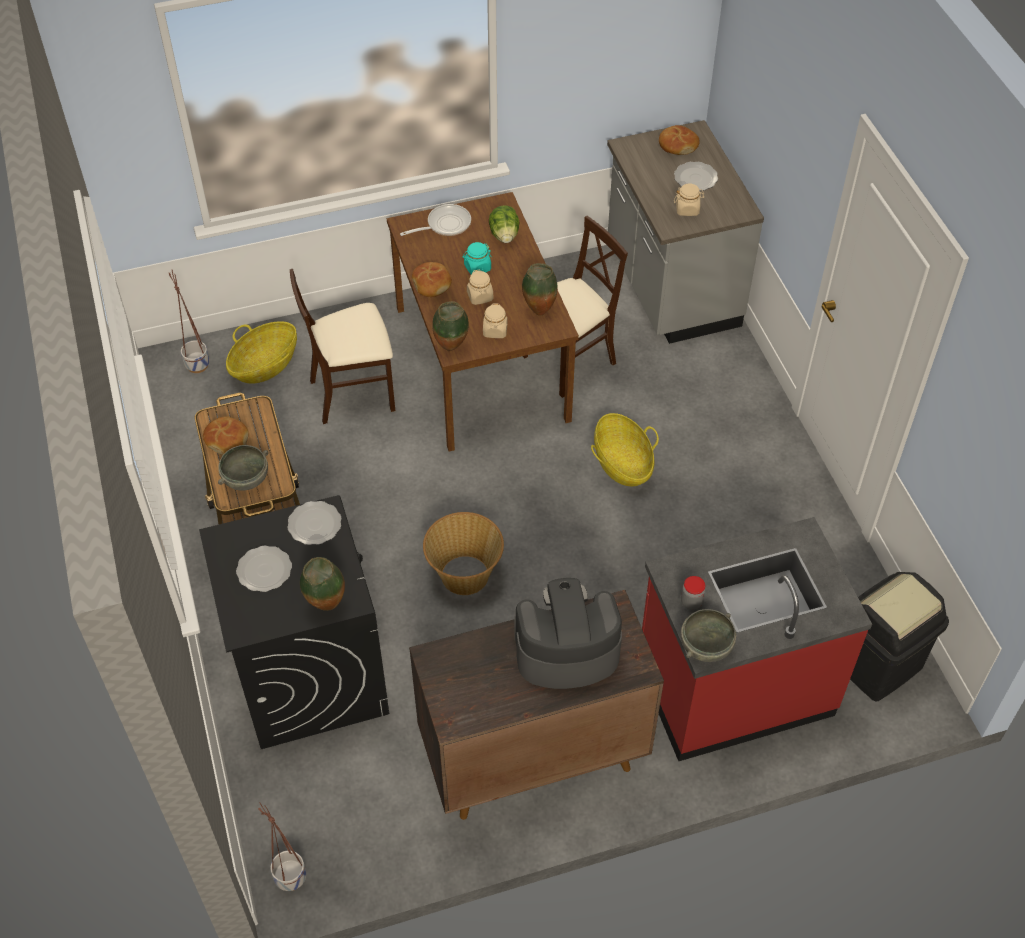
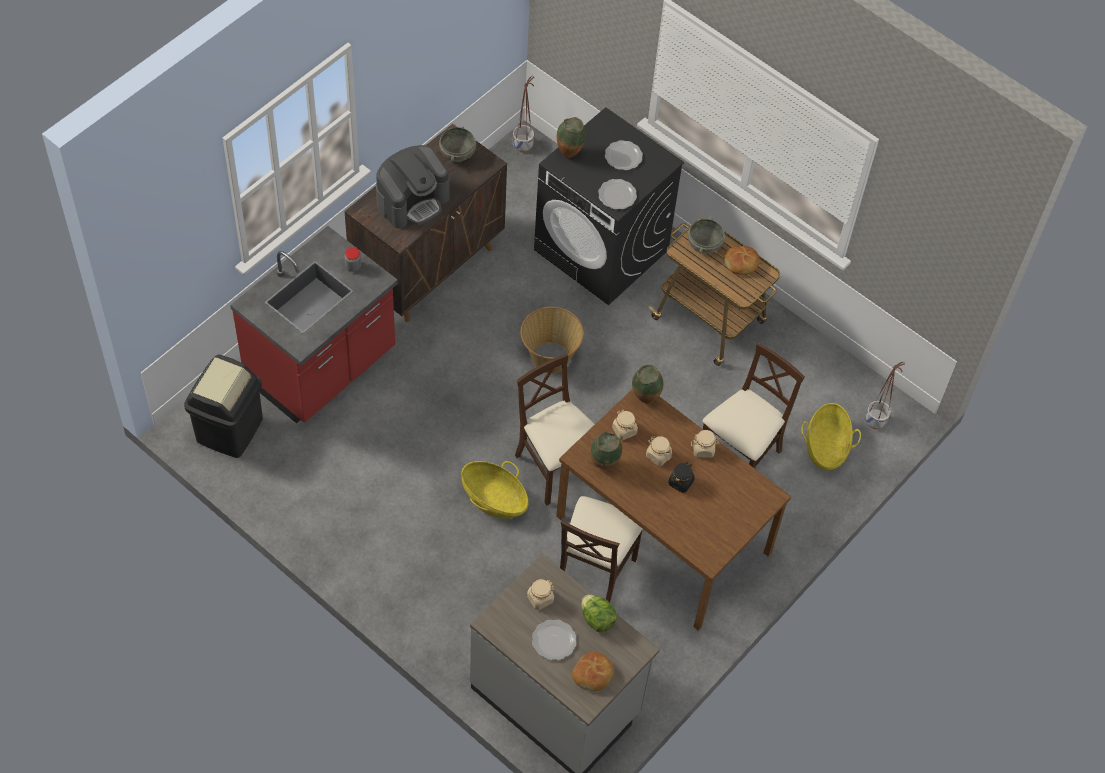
camera: 145 degrees right, 5 degrees up
(432, 284) = (703, 449): bread -> beige jar
(445, 225) = (739, 512): frying pan -> none
(477, 268) = (680, 482): turquoise jar -> black jar
(504, 235) = (683, 526): lettuce -> lettuce (597, 619)
(540, 463) = (556, 468): none -> beige chair
(705, 646) = (330, 243): grey bowl -> grey bowl (458, 154)

